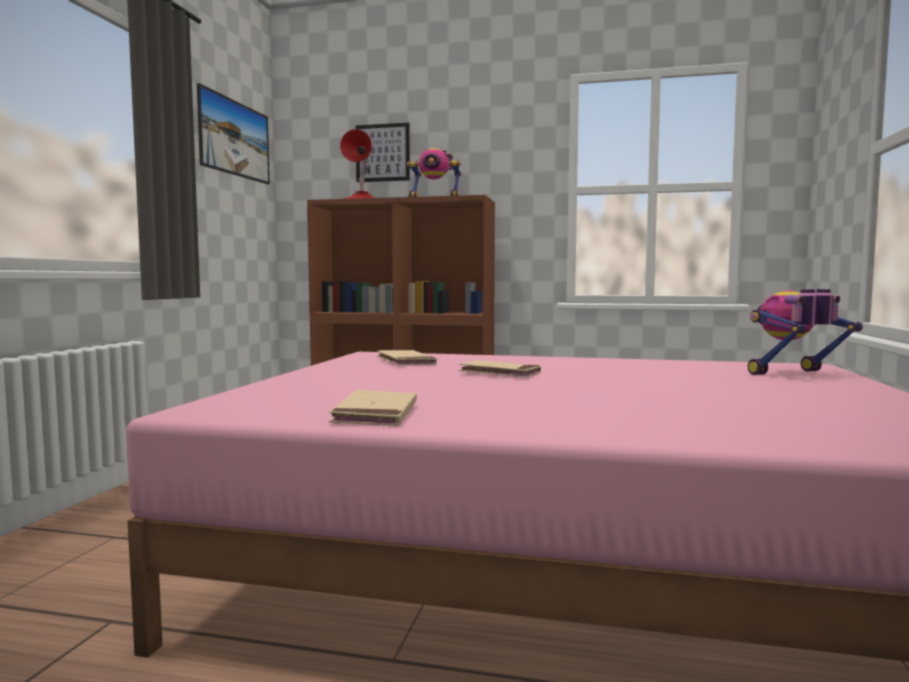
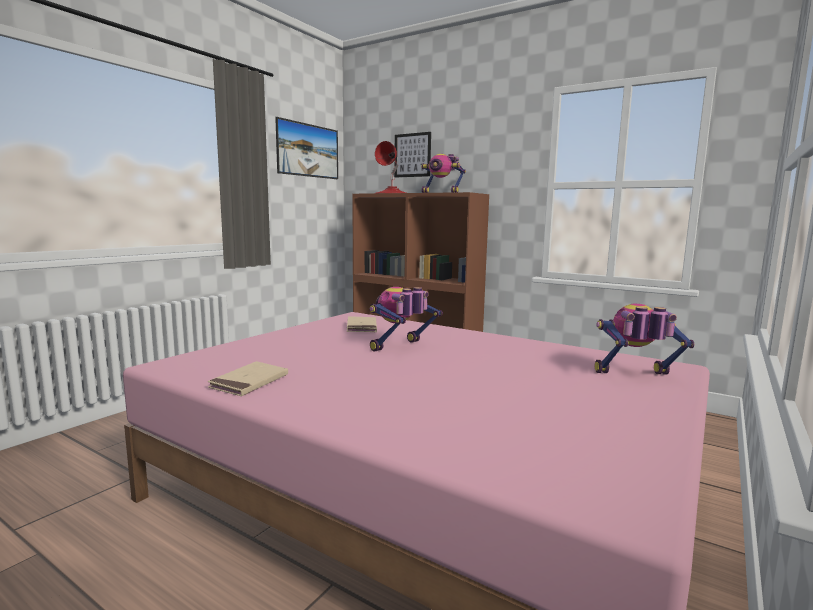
camera: 20 degrees right, 5 degrees up
(500, 373) = (401, 347): beige book -> toy robot

